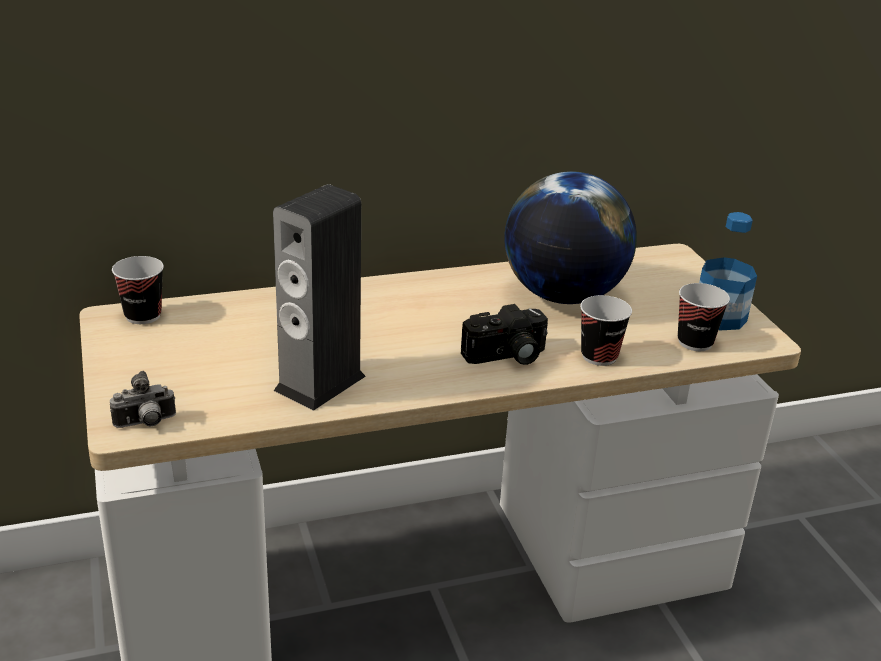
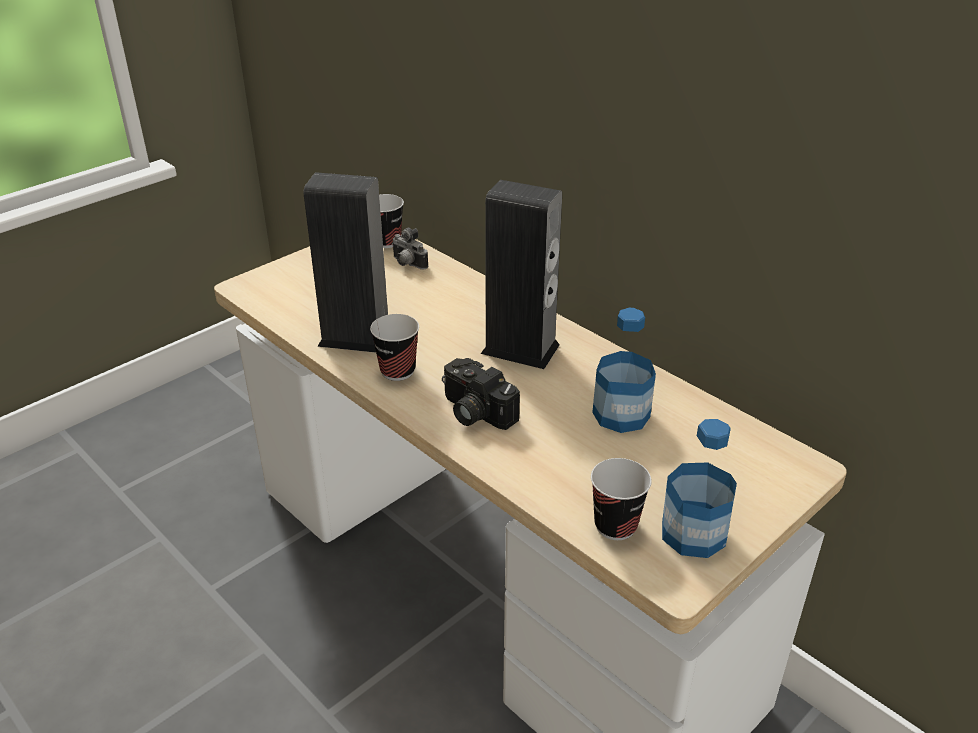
camera: 65 degrees right, 5 degrees up
(146, 424) = (255, 291): camera -> camera (407, 264)
(430, 307) = (520, 349): none -> speaker
(563, 296) = (621, 414): globe -> bottle
(599, 356) = (524, 466): cup -> cup (397, 371)

